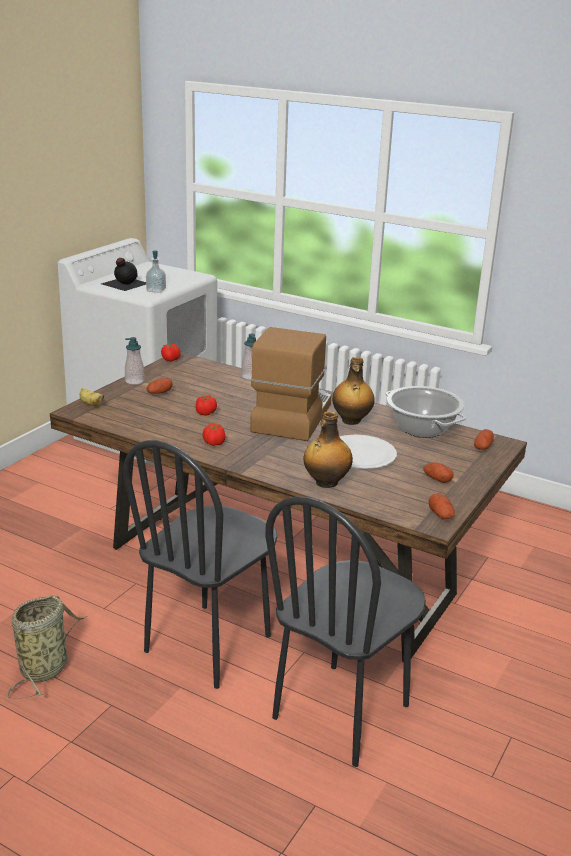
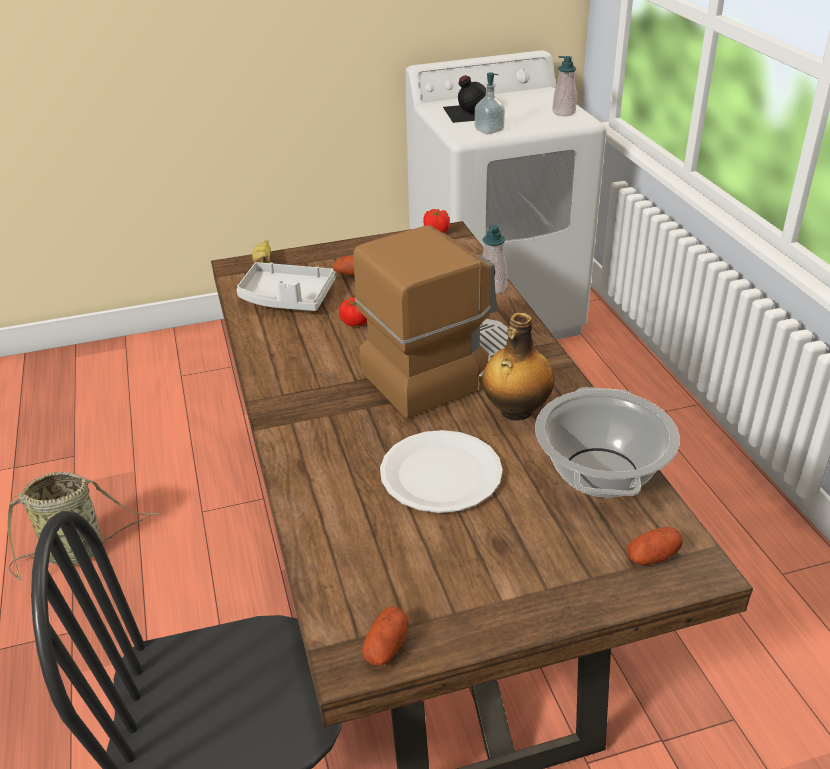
camera: 45 degrees right, 10 degrees up
(134, 381) = (352, 248): soap dispenser -> soap dispenser (563, 112)
(142, 415) = (287, 298): none -> grey tray
(209, 644) = (235, 619): black chair -> none
(213, 443) = (296, 371): tomato -> none
(326, 483) = (324, 498): bottle -> none
(437, 479) = (482, 578): potato -> none

